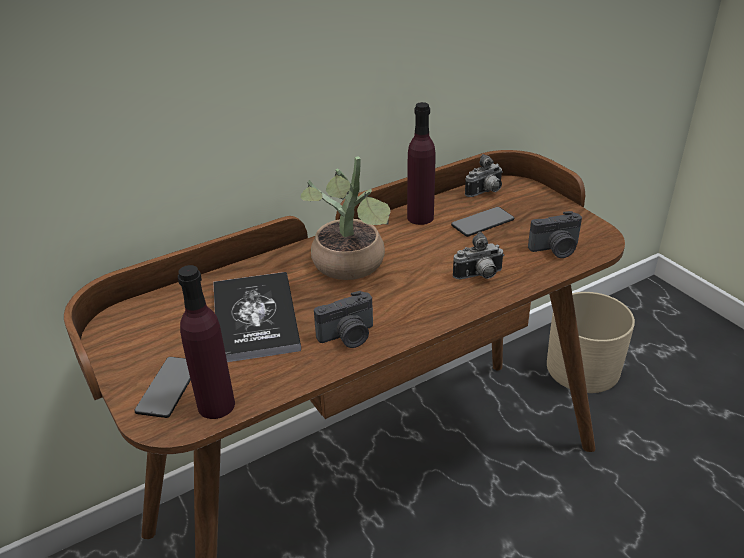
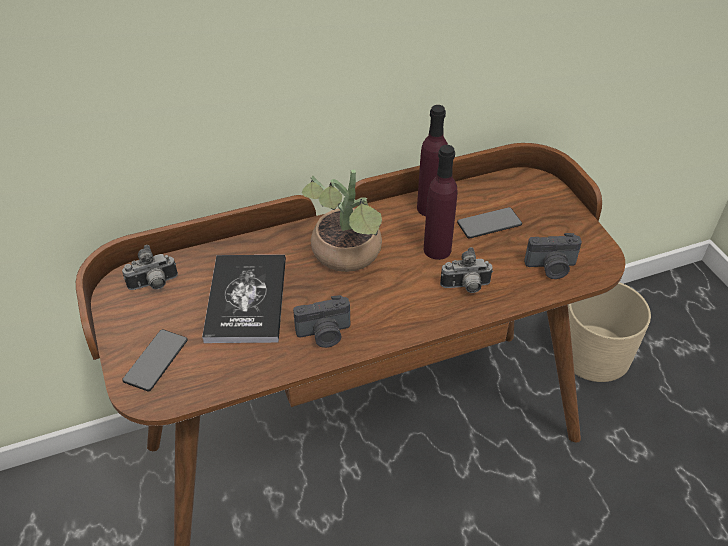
camera: 10 degrees right, 10 degrees up
(216, 405) = (192, 386): purple bottle -> purple bottle (437, 249)
(485, 192) = (504, 187): camera -> camera (154, 285)

